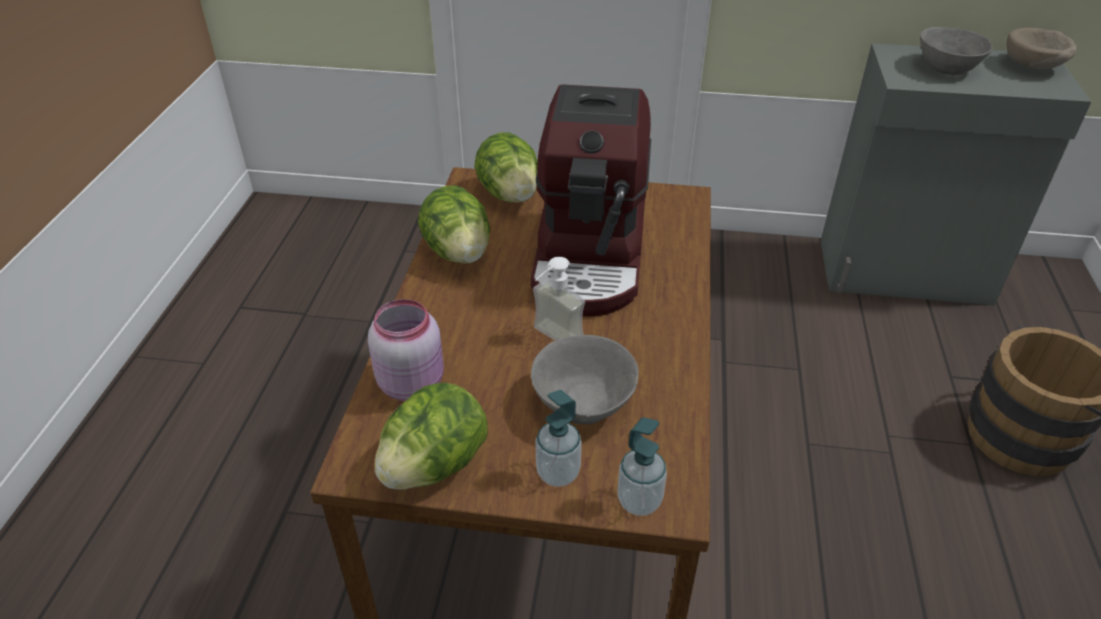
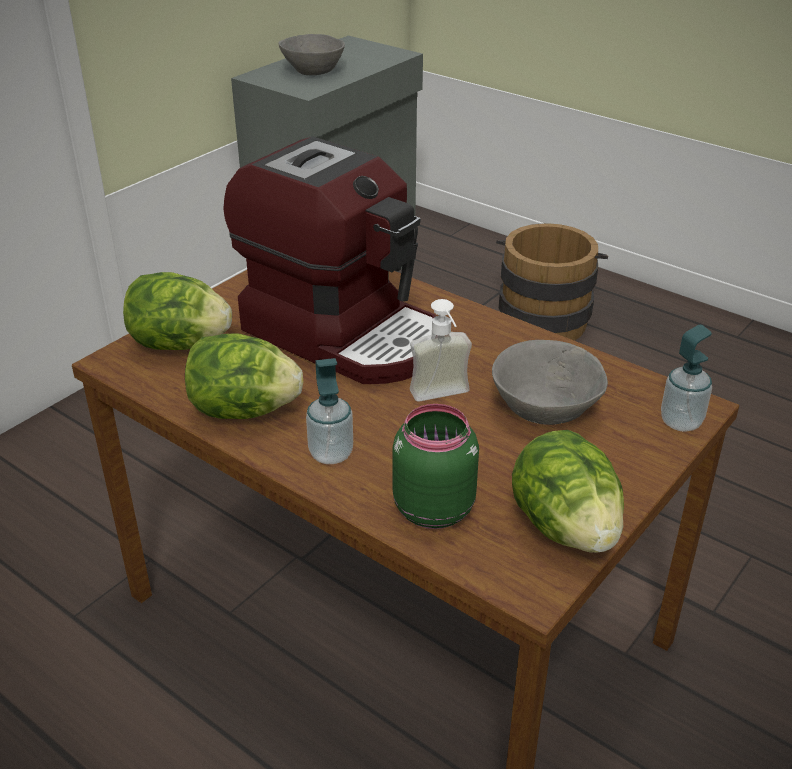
camera: 60 degrees left, 5 degrees down
(412, 382) = (432, 508): pink jar -> green jar
(558, 473) = (623, 454): soap dispenser -> soap dispenser (331, 454)
(1033, 67) = (355, 48): beige bowl -> none

